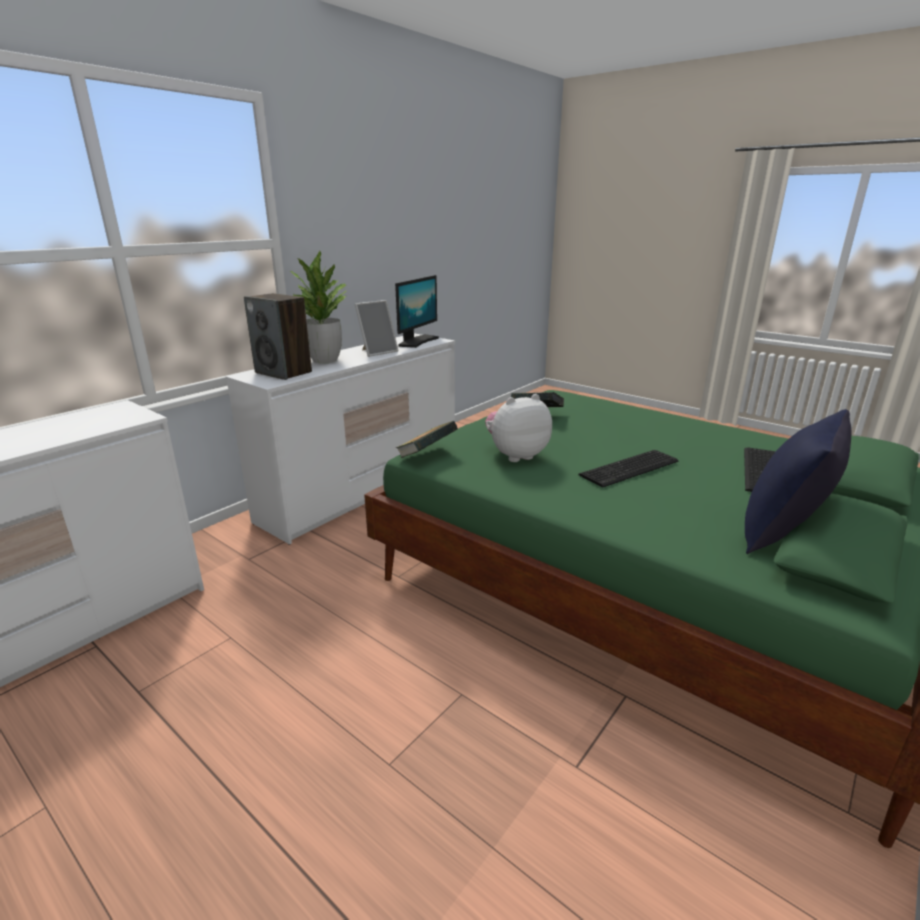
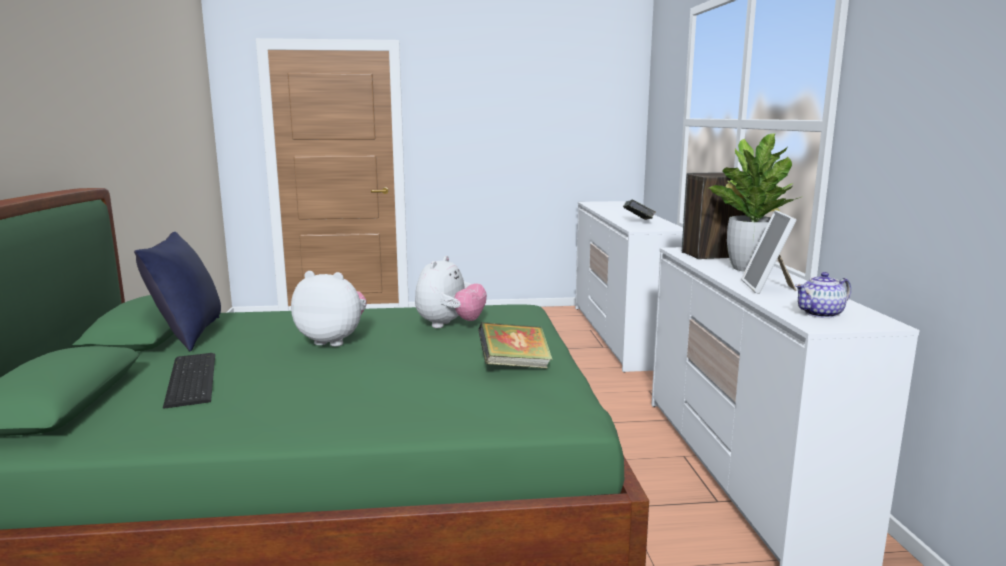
camera: 135 degrees right, 10 degrees down
(417, 341) = (821, 314): monitor -> teapot
(427, 455) = (516, 308): book -> book (638, 222)
(631, 468) = (333, 340): keyboard -> plush toy

